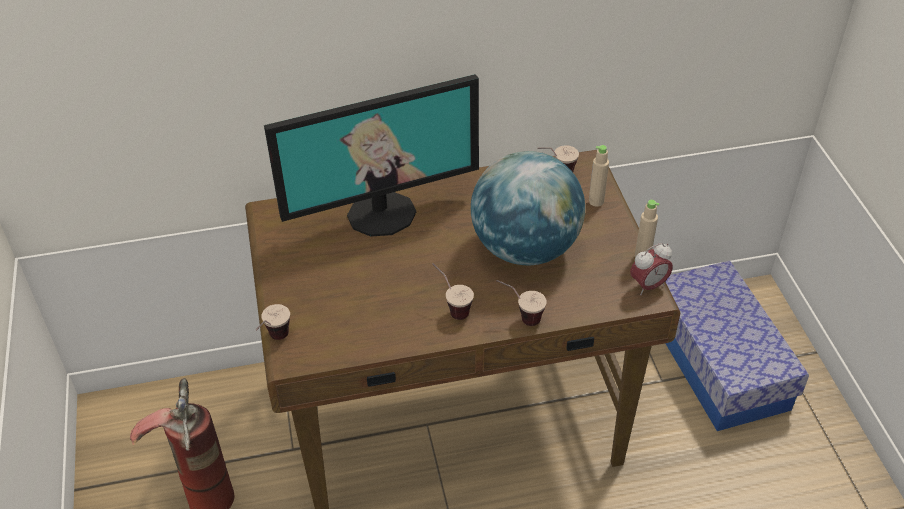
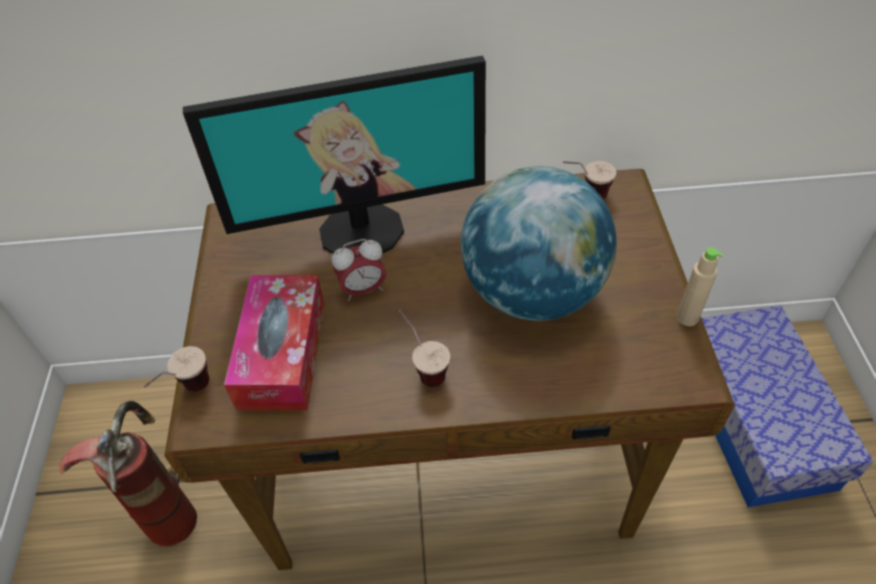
camera: 10 degrees right, 5 degrees up
(340, 307) = (282, 353): none -> tissue box
(519, 317) = (511, 390): cup -> none
(596, 201) = (632, 236): beige bottle -> none
(648, 286) = (692, 362): alarm clock -> alarm clock (363, 290)

